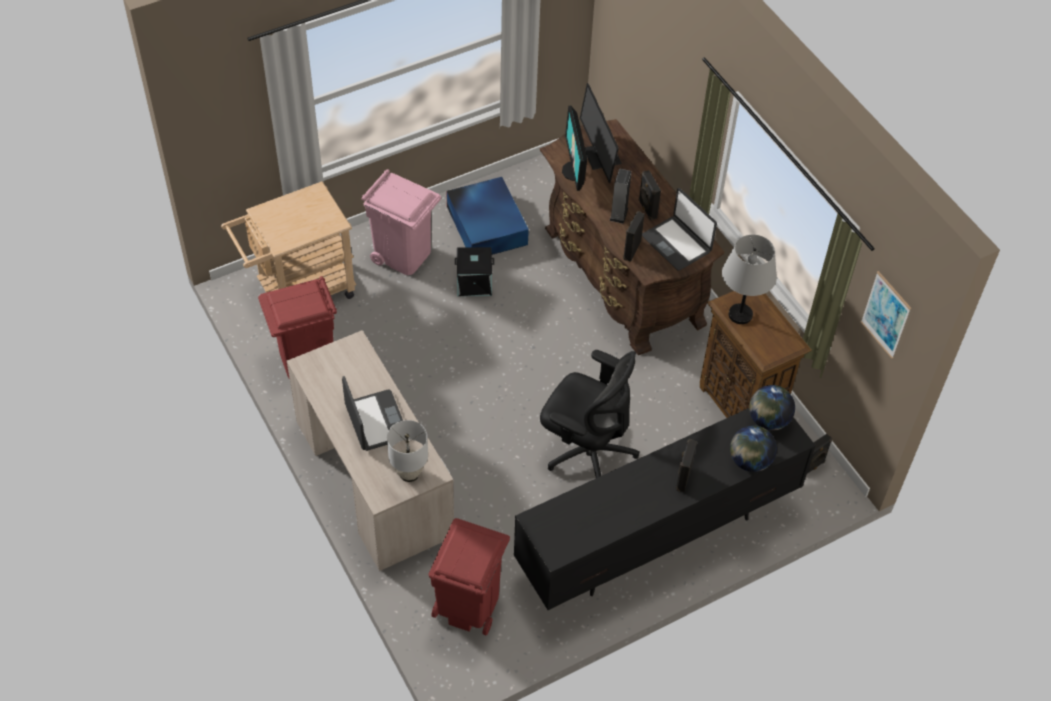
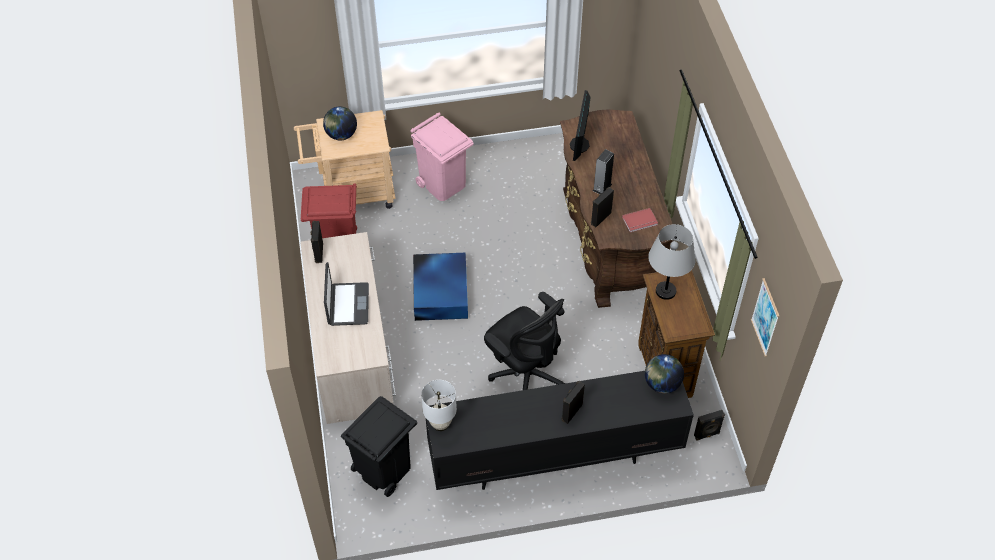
camera: 20 degrees right, 0 degrees up
(409, 473) = (356, 351): white table lamp -> white table lamp (440, 423)
(468, 605) = (384, 469): red trash can -> black trash can
(474, 282) = (490, 218): black storage box -> none
(487, 224) = (518, 175): blue storage box -> blue storage box (441, 291)
(601, 156) = (607, 137): monitor -> none
(647, 209) = (626, 188): black speaker -> black speaker (318, 253)
(677, 243) = (640, 222): laptop -> red book
(749, 461) = (632, 413): globe -> globe (341, 135)

